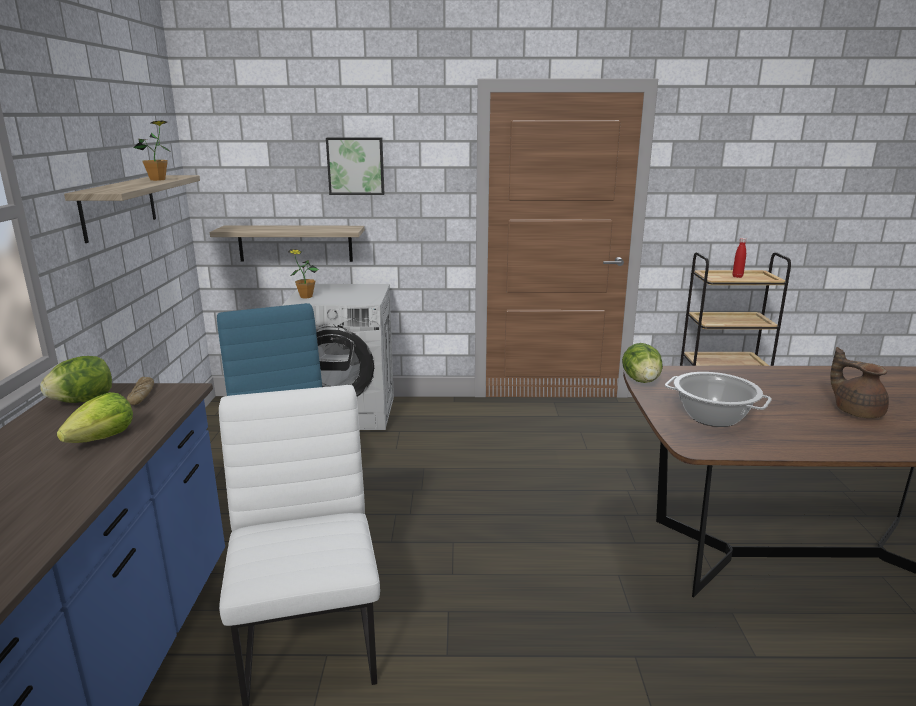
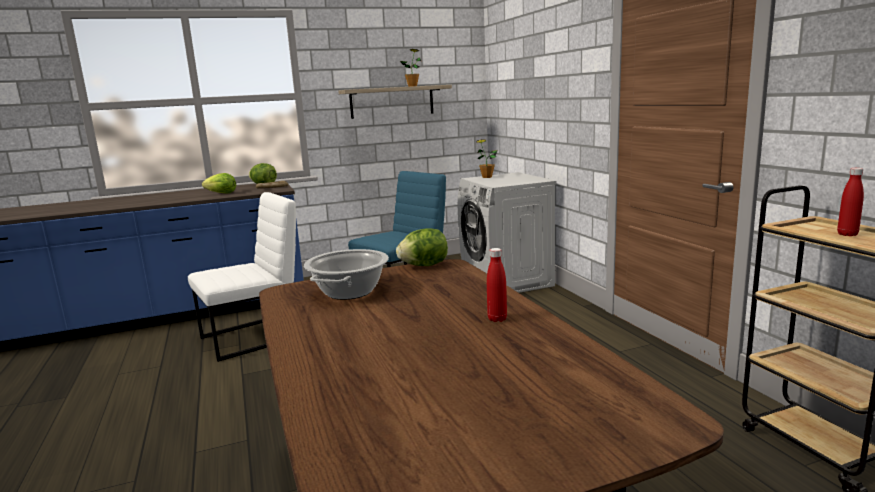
camera: 70 degrees right, 5 degrees down
(295, 243) = (520, 139): shelf -> none
(356, 166) = (547, 75): picture -> none
(796, 380) = (497, 319): none -> red bottle
(856, 411) = (410, 348): brown teapot -> none

